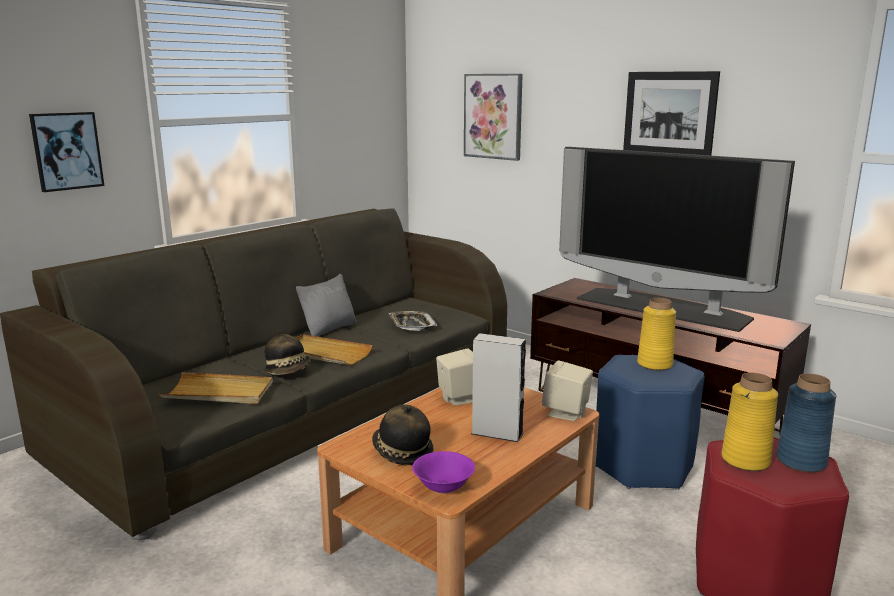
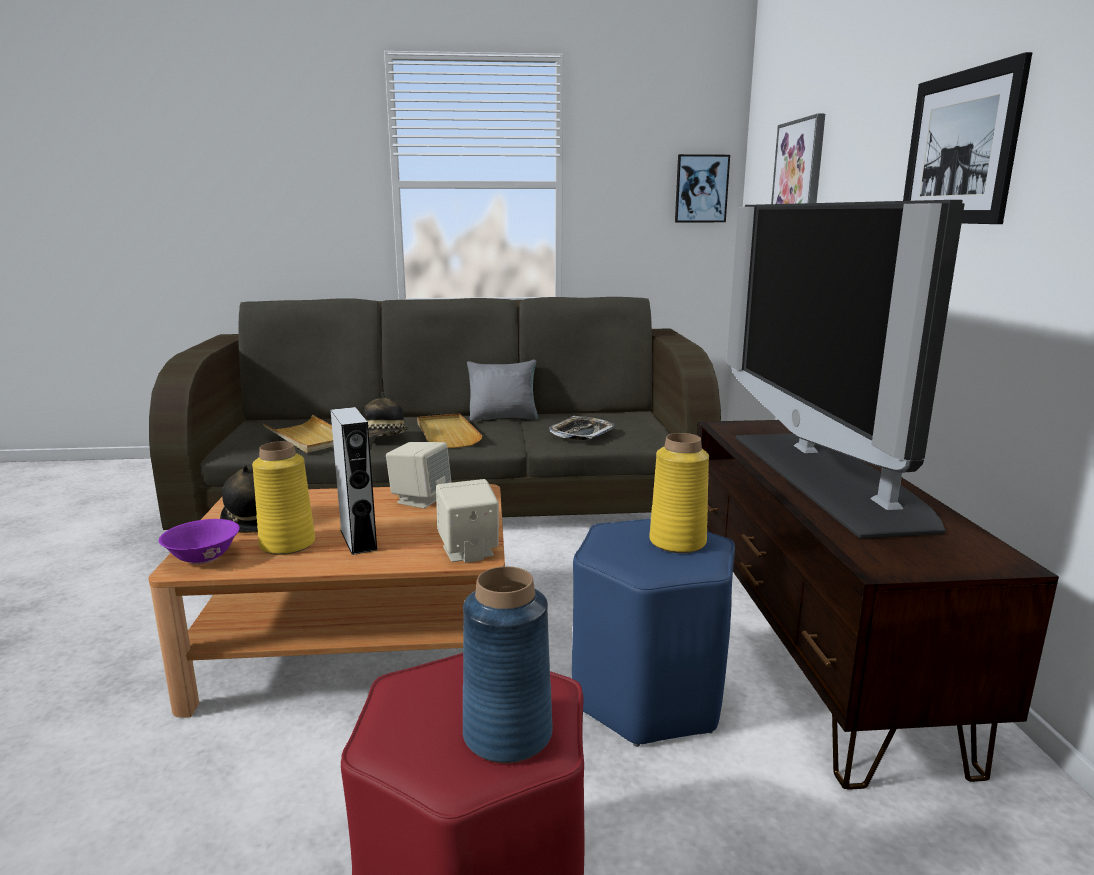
camera: 45 degrees right, 0 degrees up
(67, 151) = (310, 205): picture -> picture (701, 189)
(745, 460) = (447, 687): yellow vase -> yellow vase (288, 544)

